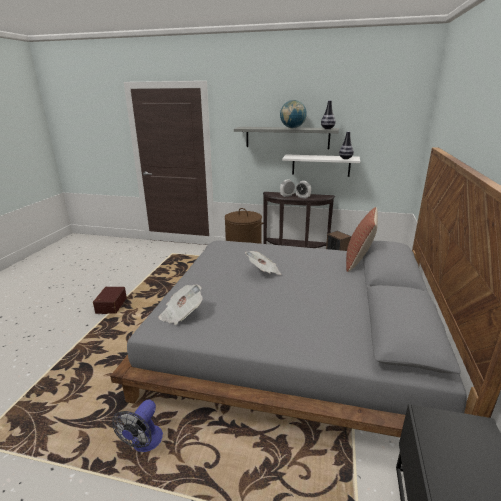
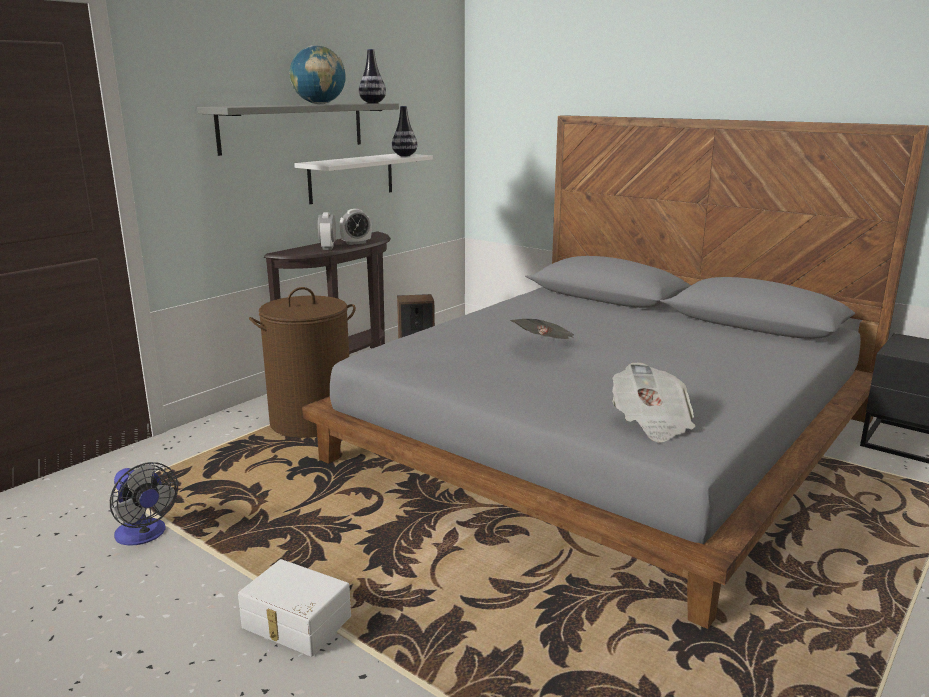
camera: 65 degrees left, 5 degrees down
(110, 305) = (295, 624): brown storage box -> white storage box
(144, 444) = (817, 618): fan -> fan (144, 535)
(358, 261) = (561, 298): pillow -> none

